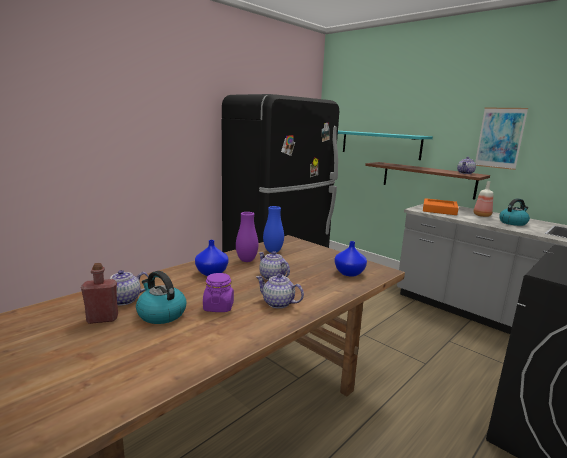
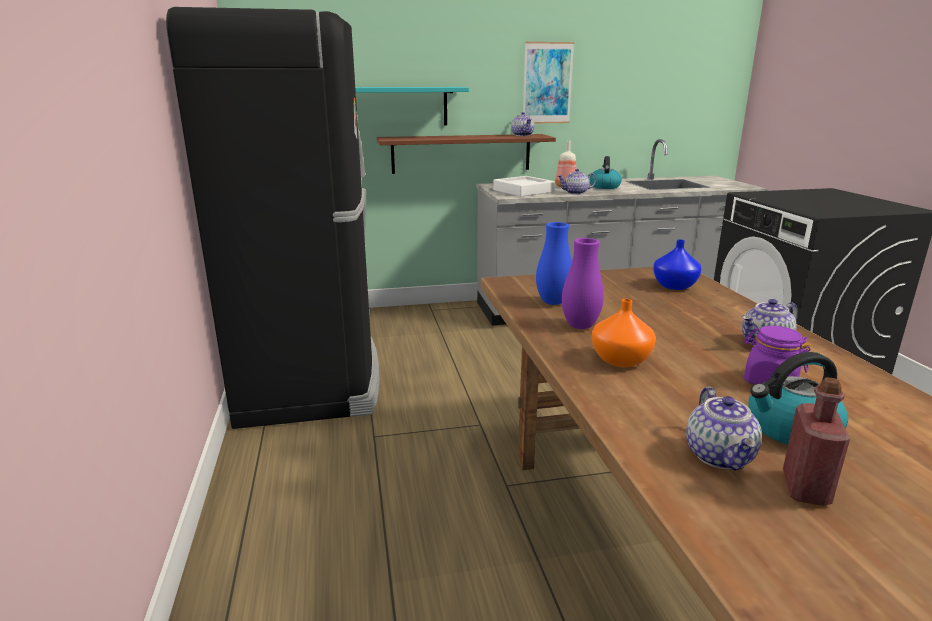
camera: 55 degrees left, 5 degrees up
(211, 273) = (622, 360): blue vase -> orange vase
(272, 277) = (665, 326): teapot -> teapot (575, 193)
(439, 210) = (523, 191): orange tray -> white tray

